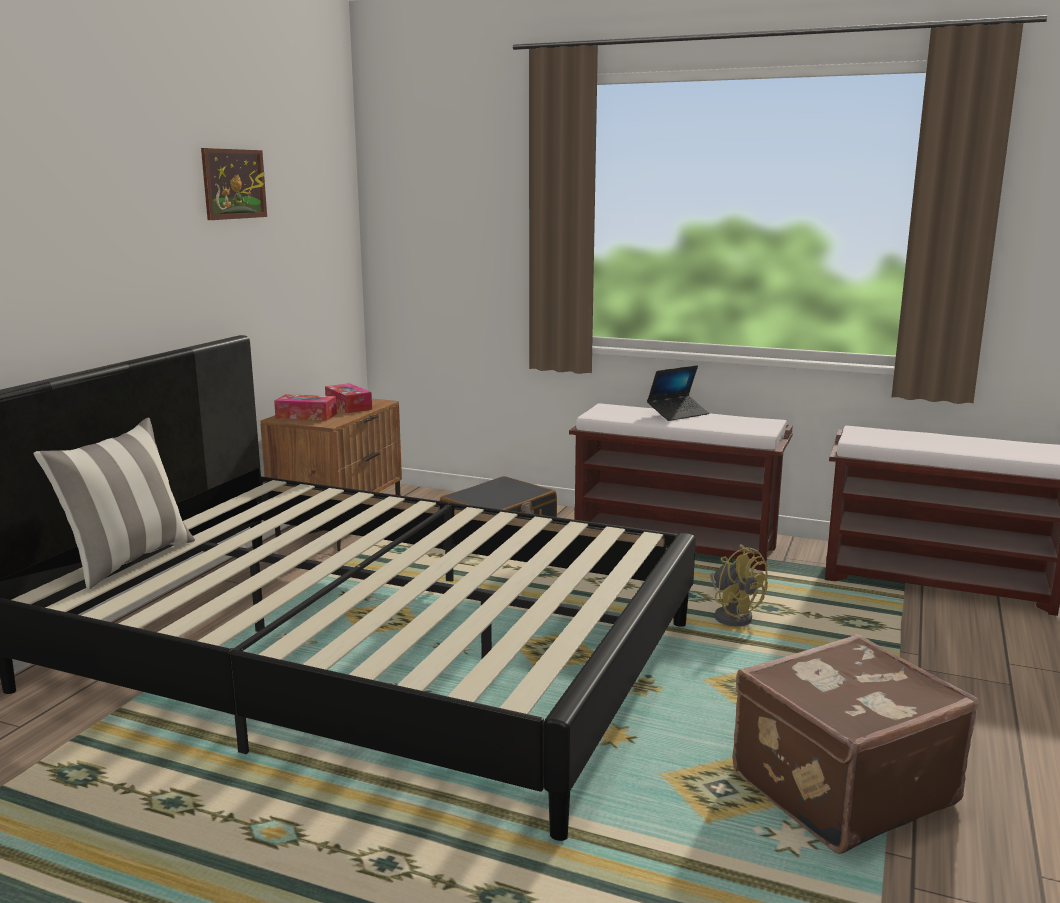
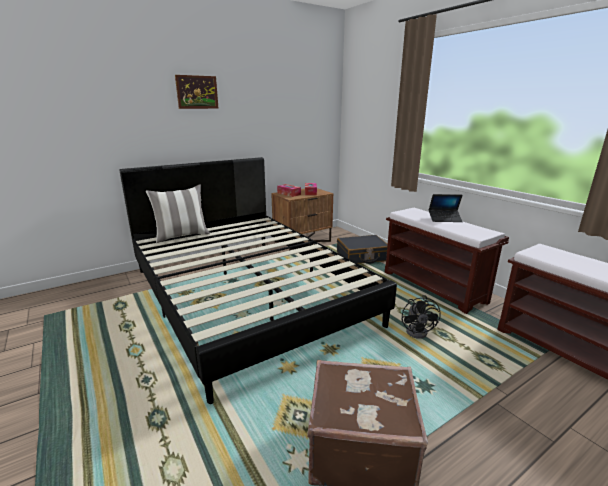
camera: 35 degrees right, 5 degrees up
(234, 184) = (266, 94): picture -> picture (197, 92)
(733, 616) = (419, 331): yellow fan -> black fan

